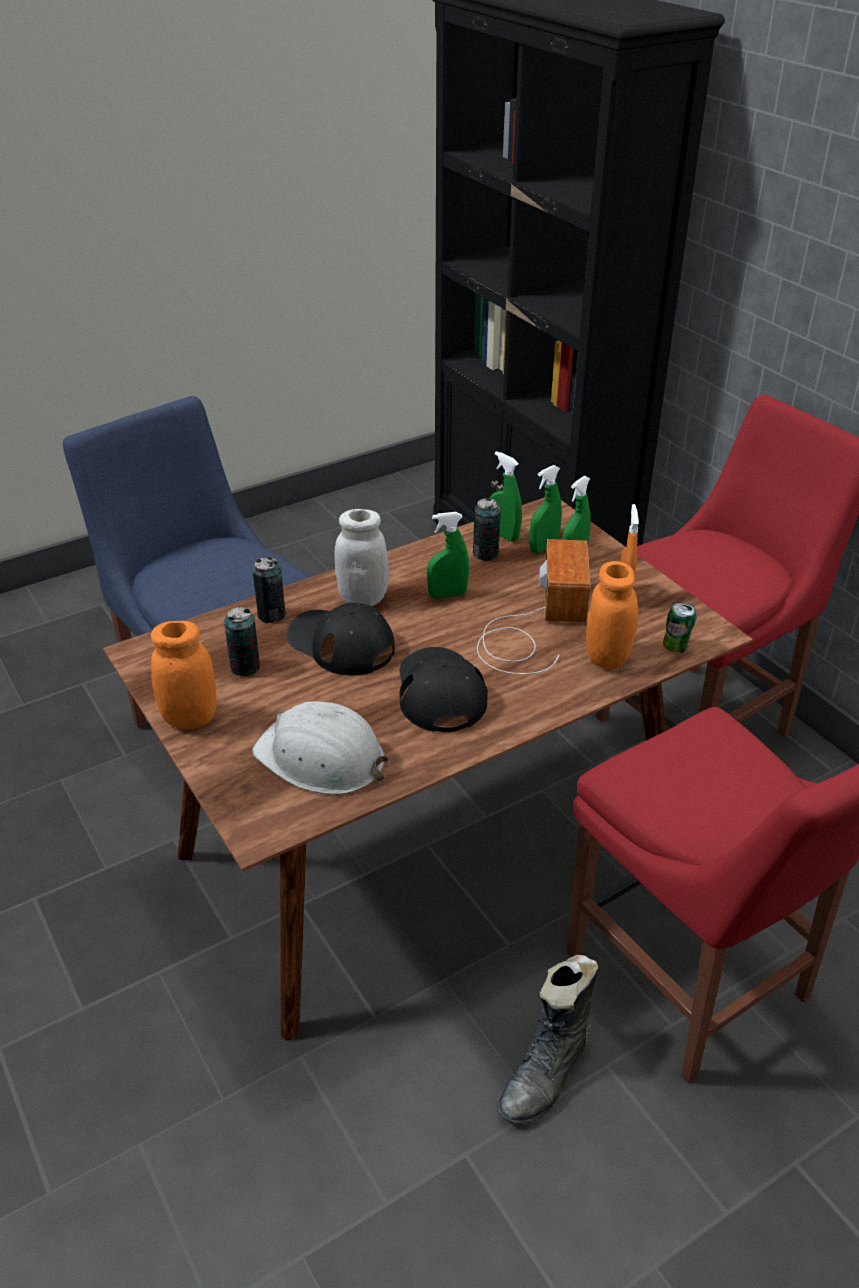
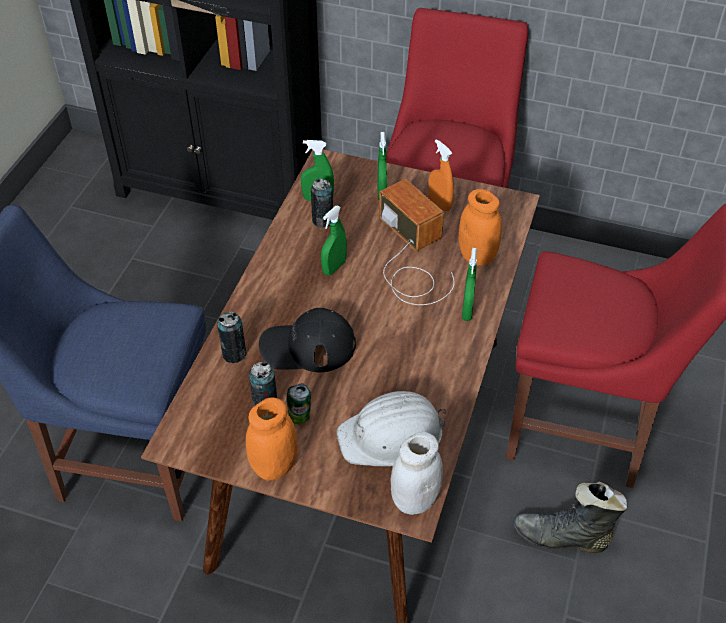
camera: 40 degrees left, 10 degrees up
(363, 598) = (282, 303): white jar -> white jar (414, 499)
(440, 692) = (409, 342): black cap -> none
(543, 547) = (353, 194): green spray bottle -> green spray bottle (467, 310)
(547, 1073) = (562, 538): black boot -> black boot turned 105 degrees clockwise
(675, 647) = (506, 225): can -> can (300, 417)

